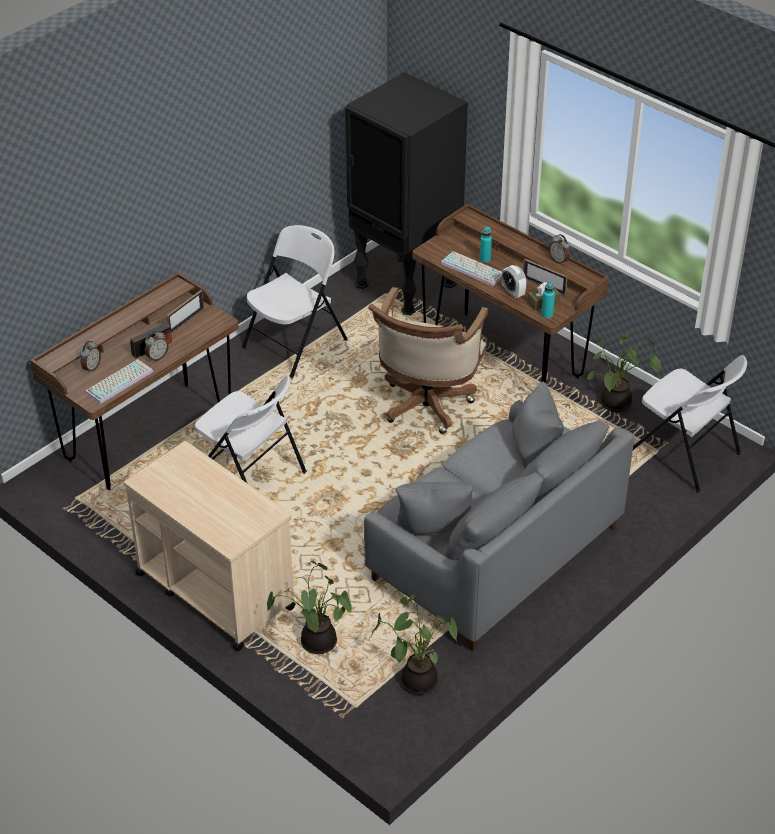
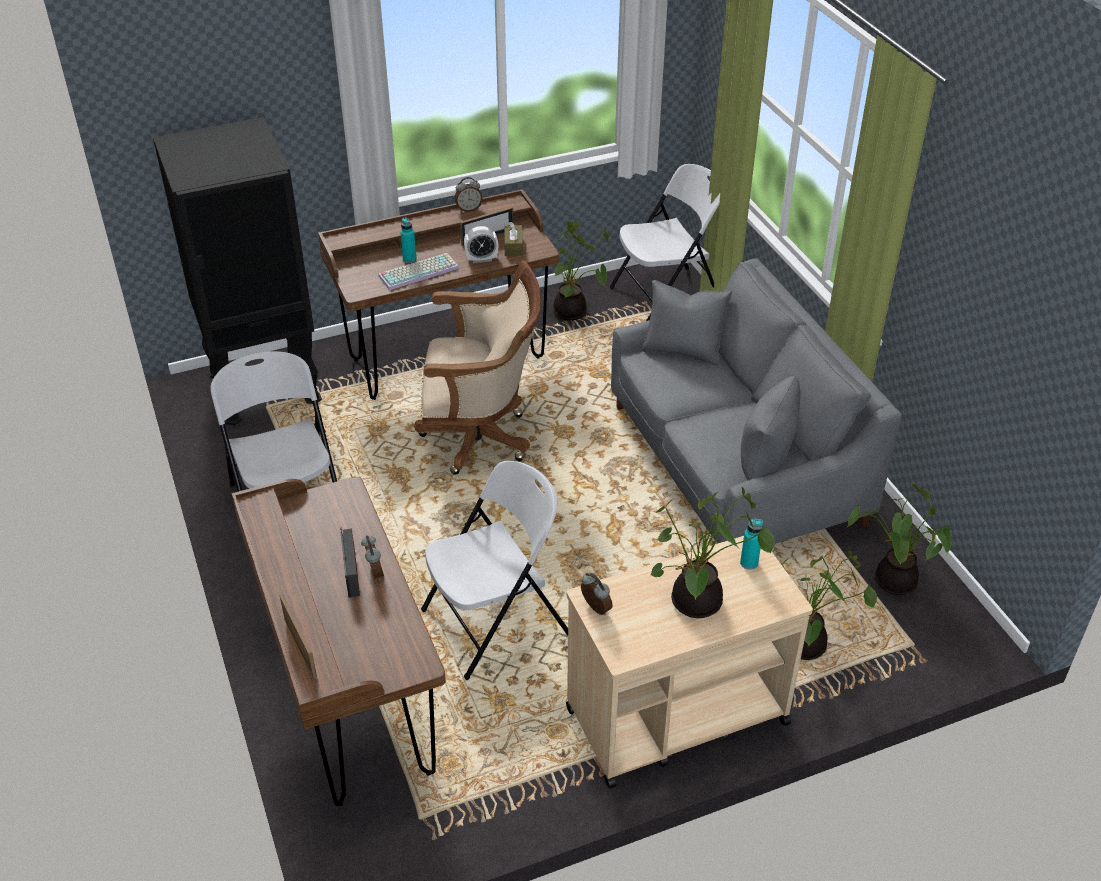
camera: 65 degrees left, 0 degrees up
(91, 368) = (345, 648): alarm clock -> alarm clock (595, 609)
(119, 381) = (396, 625): keyboard -> none
(186, 321) = (321, 524): picture frame -> picture frame (300, 648)
(203, 503) = (697, 605): none -> potted plant
(425, 407) = (481, 438): office chair -> office chair turned 45 degrees counterclockwise
(547, 314) = (535, 250): turquoise bottle -> turquoise bottle (749, 563)

